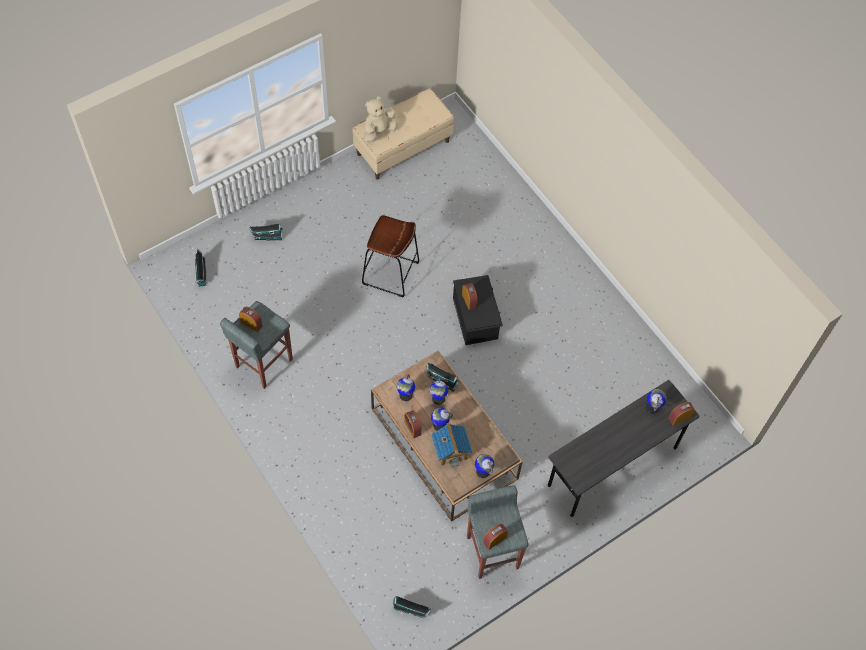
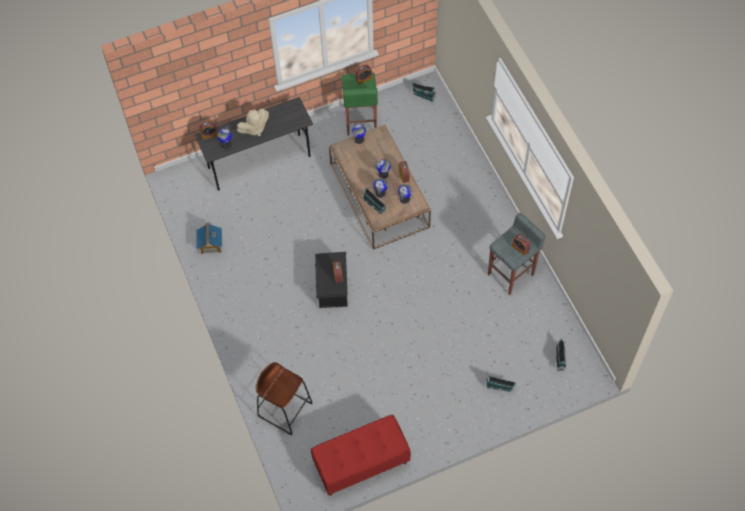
camera: 165 degrees left, 0 degrees up
(379, 131) = (385, 440): beige plush toy -> beige plush toy (254, 128)
(390, 273) = (395, 336): brown stool -> brown stool (285, 409)
(403, 147) = (361, 463): beige bench -> red bench
(451, 450) = (378, 157): toy house -> toy house (210, 244)
(493, 551) = (360, 121): grey stool -> green stool

